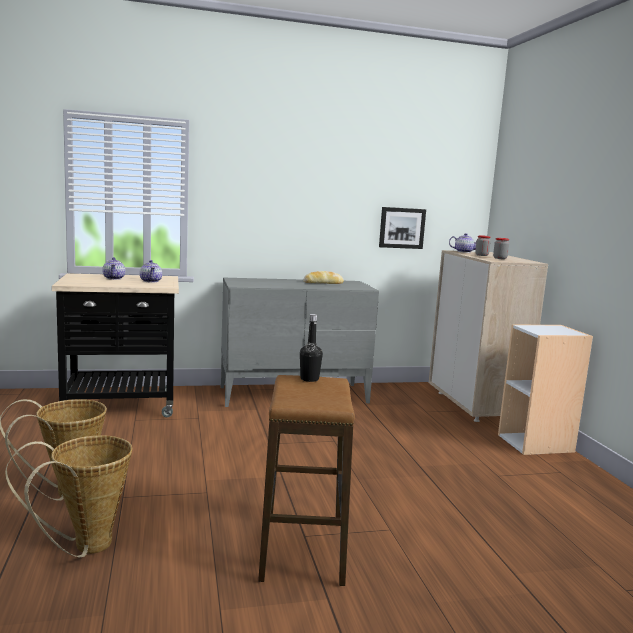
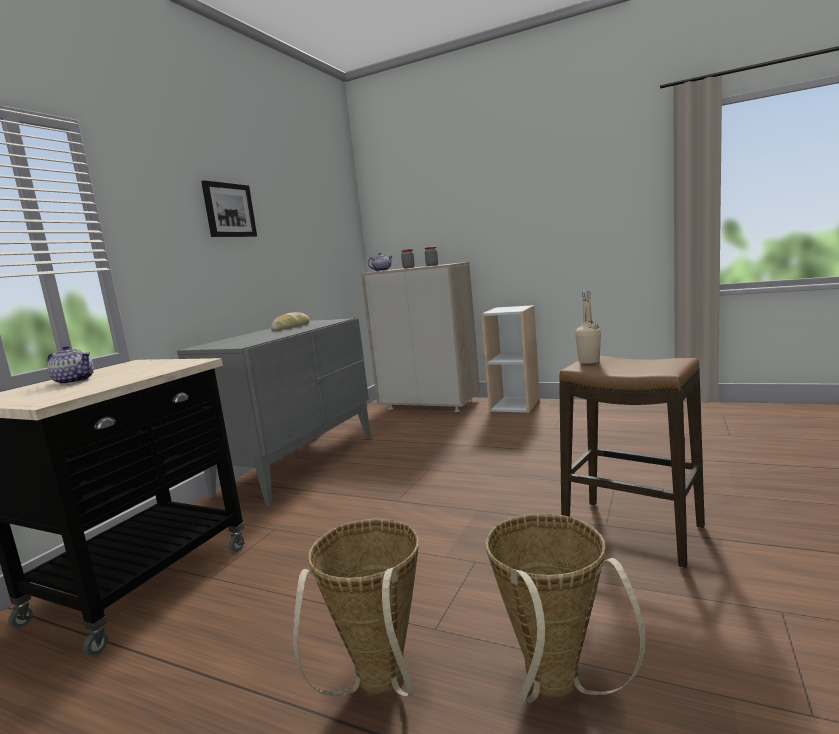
camera: 50 degrees left, 0 degrees up
(151, 281) = (144, 367): teapot -> none
(309, 379) = (589, 361): black bottle -> beige bottle
(402, 228) = (316, 258): picture -> picture (229, 210)

